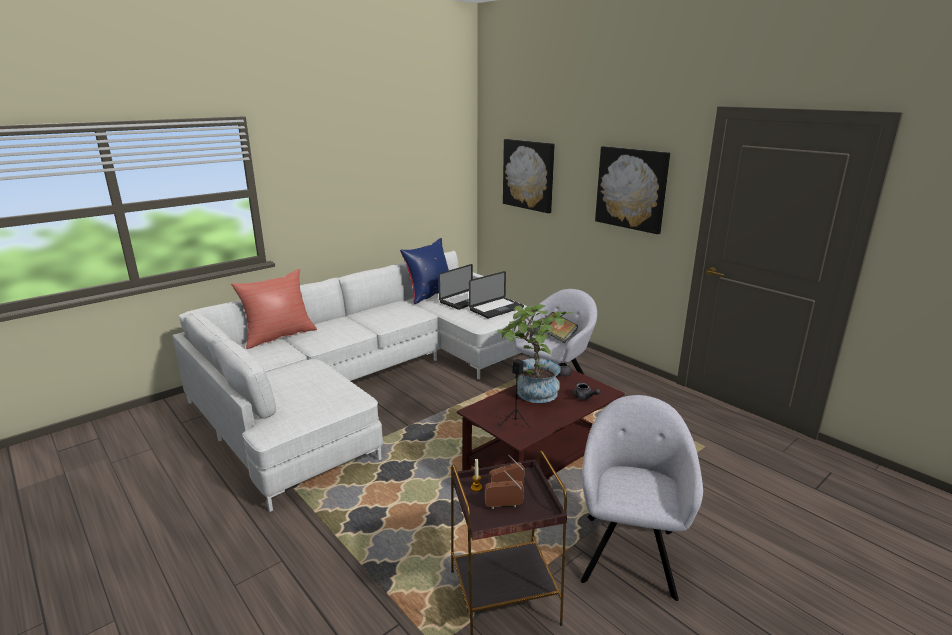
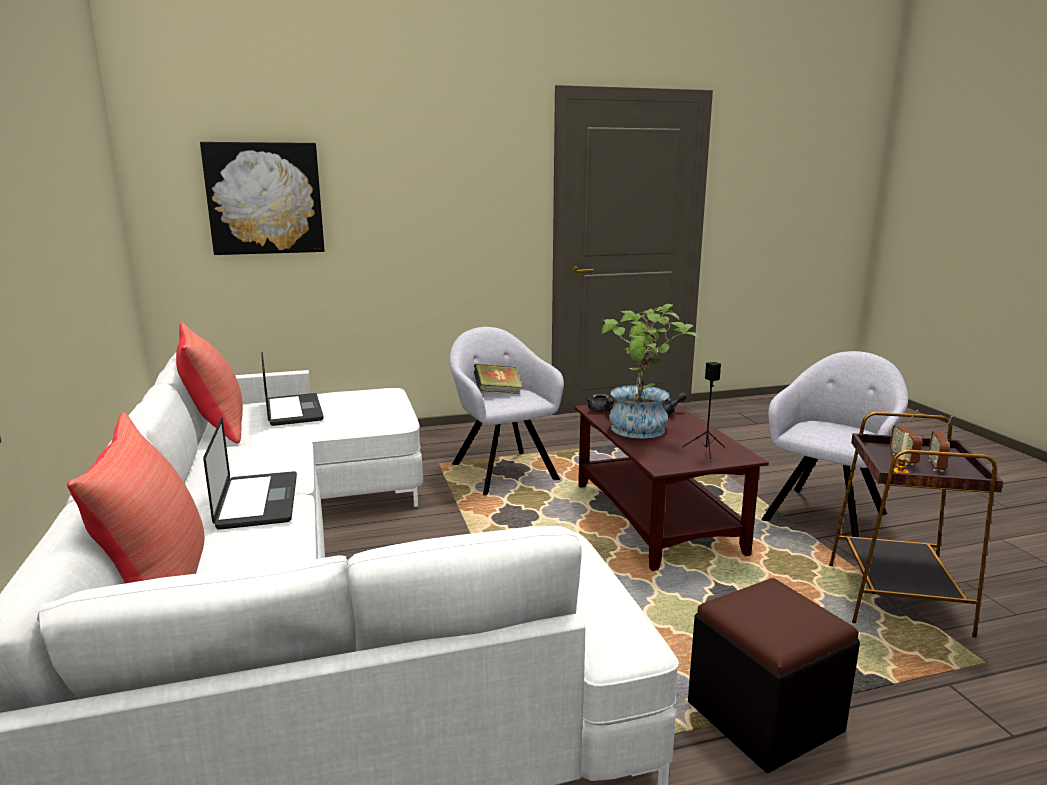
camera: 65 degrees left, 5 degrees down
(334, 537) = (764, 716): none -> black ottoman
(429, 294) = (216, 427): blue pillow -> red pillow
(496, 309) = (360, 401): laptop -> laptop (258, 501)
(628, 550) = (826, 515): grey armchair -> grey armchair turned 90 degrees clockwise
(631, 189) = (459, 193): picture -> none

